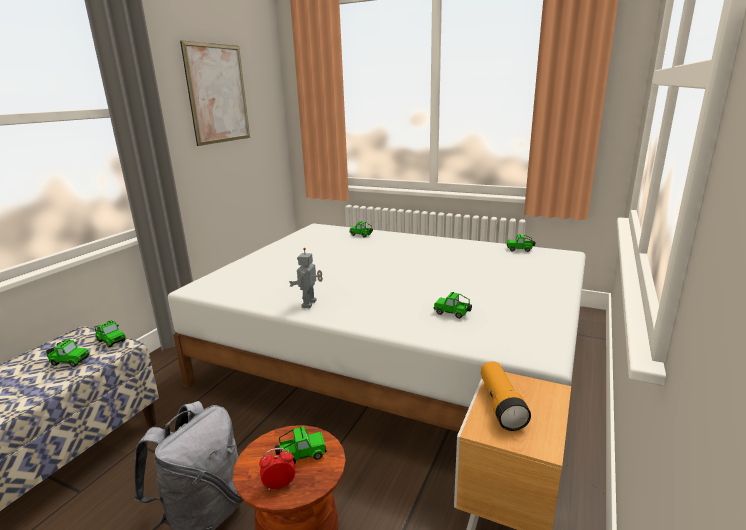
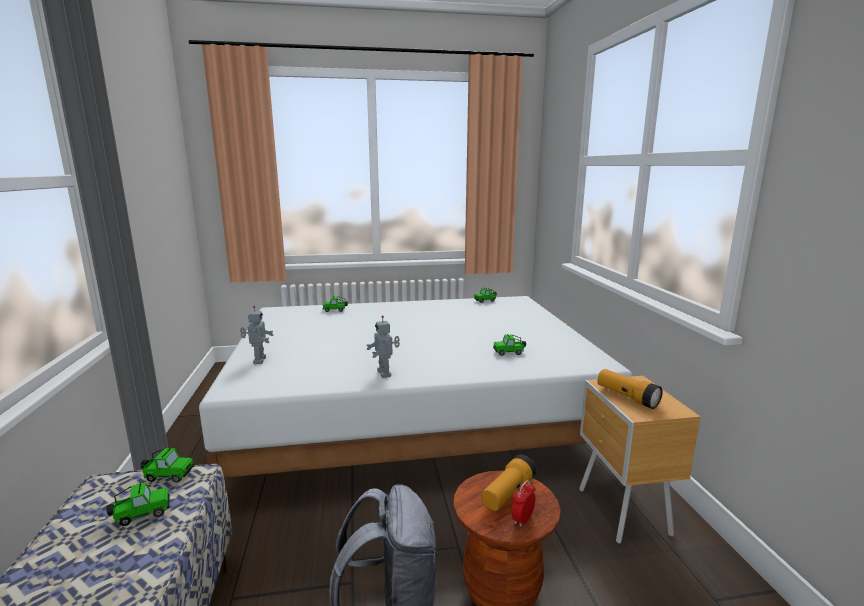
camera: 35 degrees left, 5 degrees down
(218, 94) = (145, 163): picture -> none
(244, 269) = (258, 360): none -> toy robot
(301, 455) = (508, 494): toy car -> flashlight

